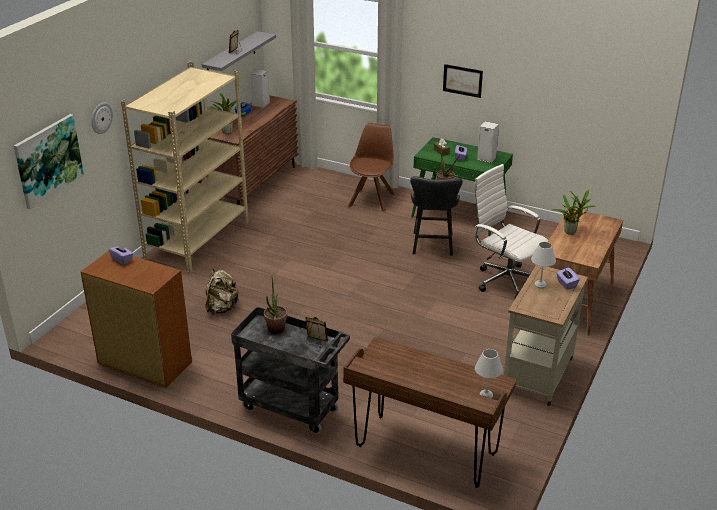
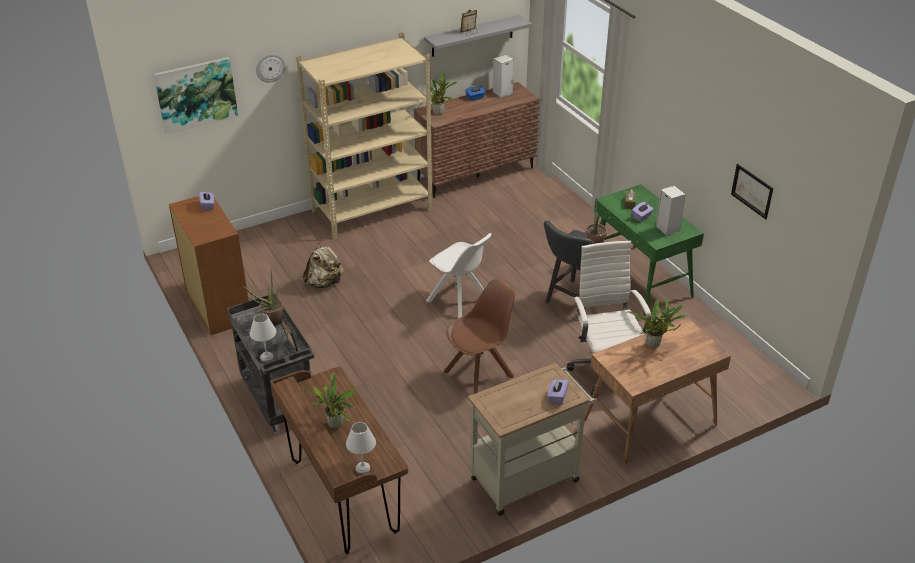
camera: 35 degrees right, 5 degrees up
(349, 278) = (460, 301): none -> white chair
(372, 199) = (570, 229): brown chair -> brown chair (480, 373)
(428, 377) = (335, 426): none -> potted plant
(462, 80) = (673, 131): picture -> picture (752, 191)
(541, 285) = (530, 386): white table lamp -> white table lamp (267, 357)

